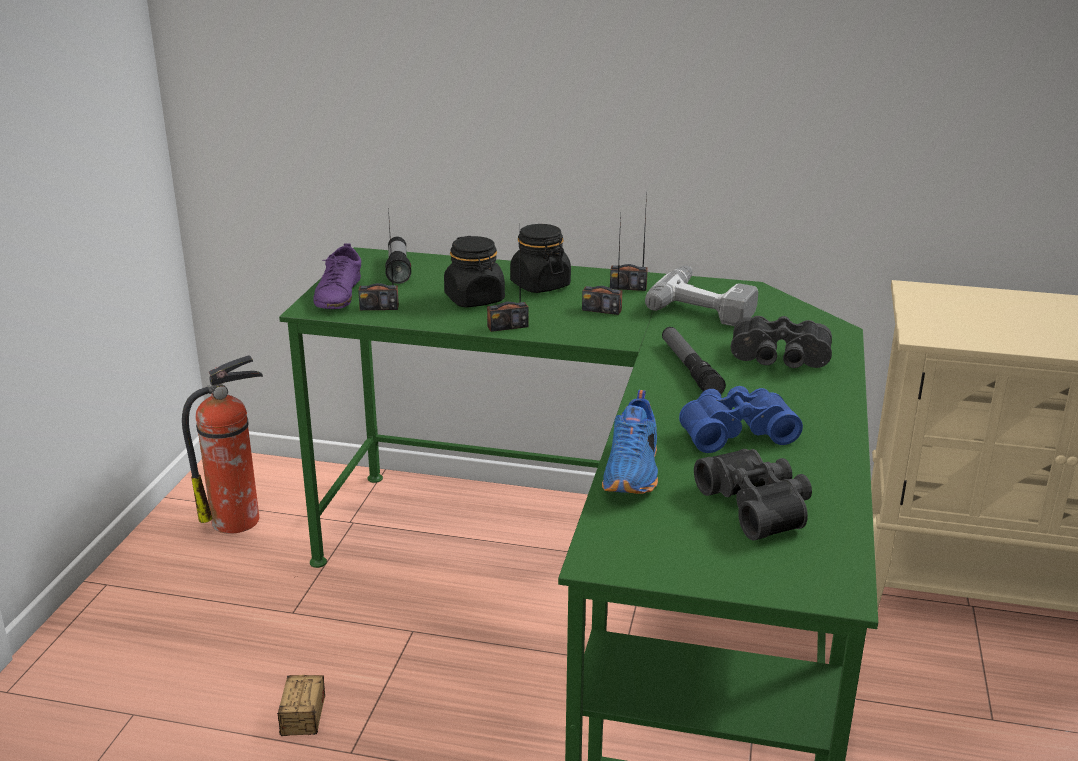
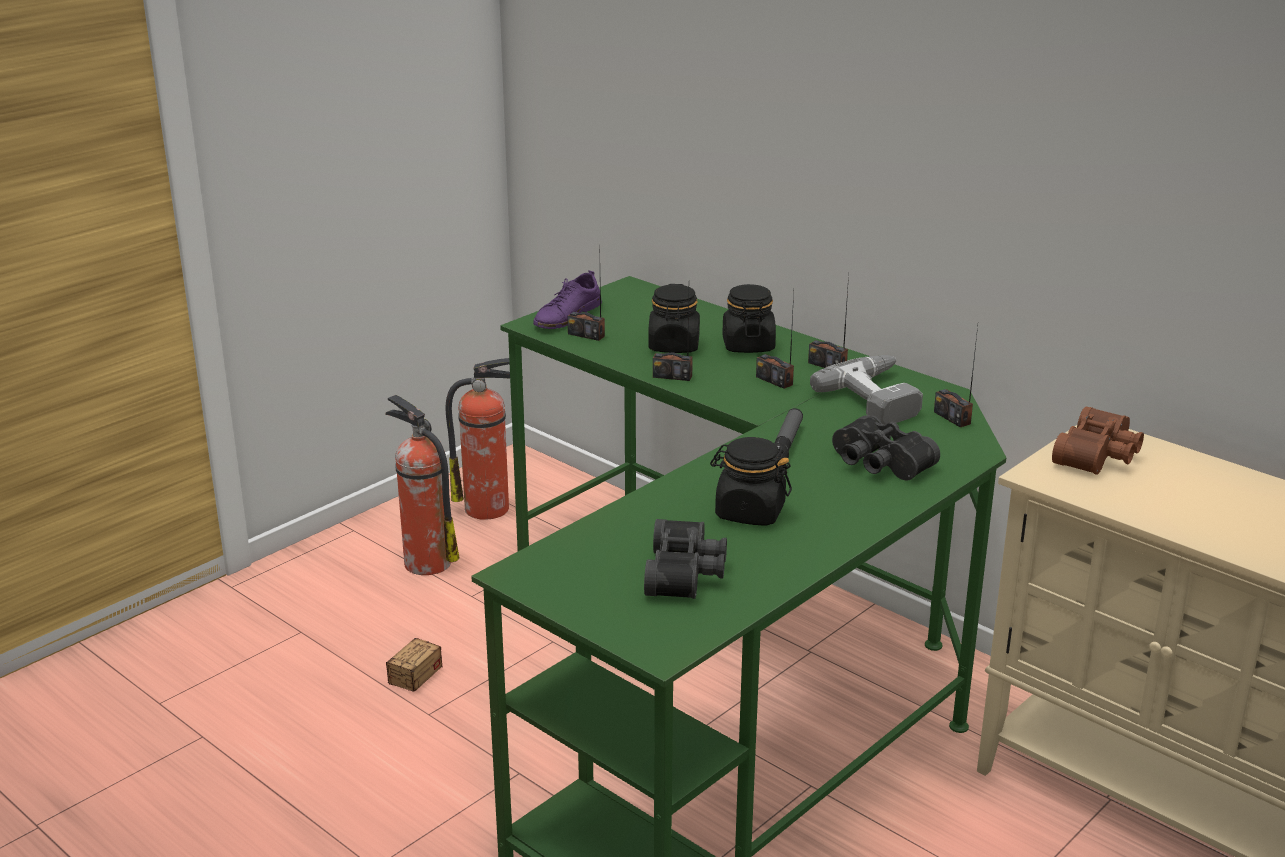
camera: 30 degrees right, 0 degrees up
(215, 593) = (425, 562): none -> fire extinguisher
(398, 269) = (641, 304): flashlight -> none
(633, 471) = (623, 519): blue shoe -> none
(734, 431) = (749, 512): blue binoculars -> black jar
(782, 307) = (952, 418): none -> radio
(944, 309) = (1100, 456): none -> brown binoculars

